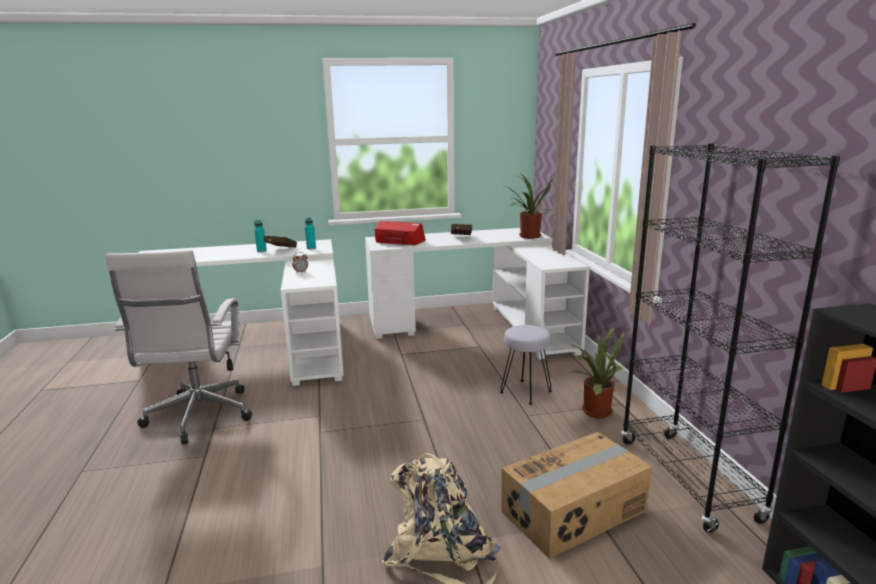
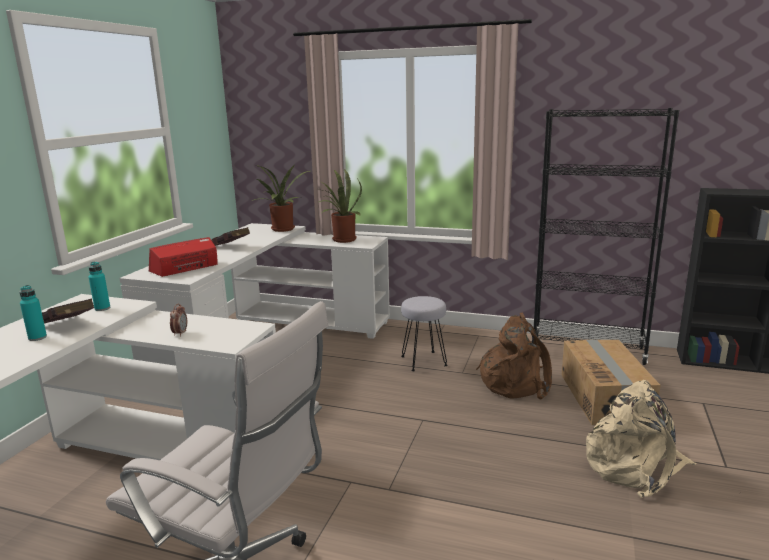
camera: 60 degrees left, 0 degrees up
(541, 448) = (515, 382): none -> brown backpack
(594, 410) = (478, 347): potted plant -> potted plant (341, 240)

